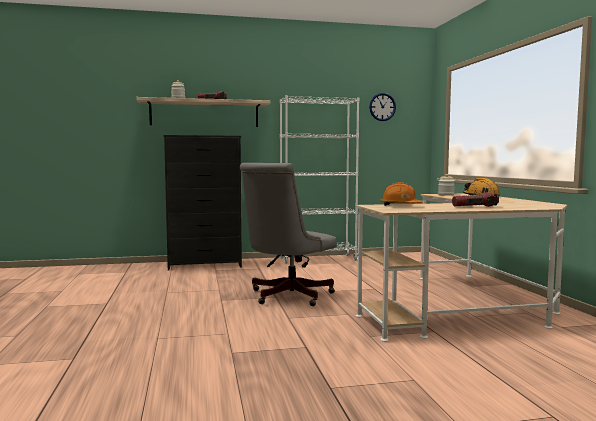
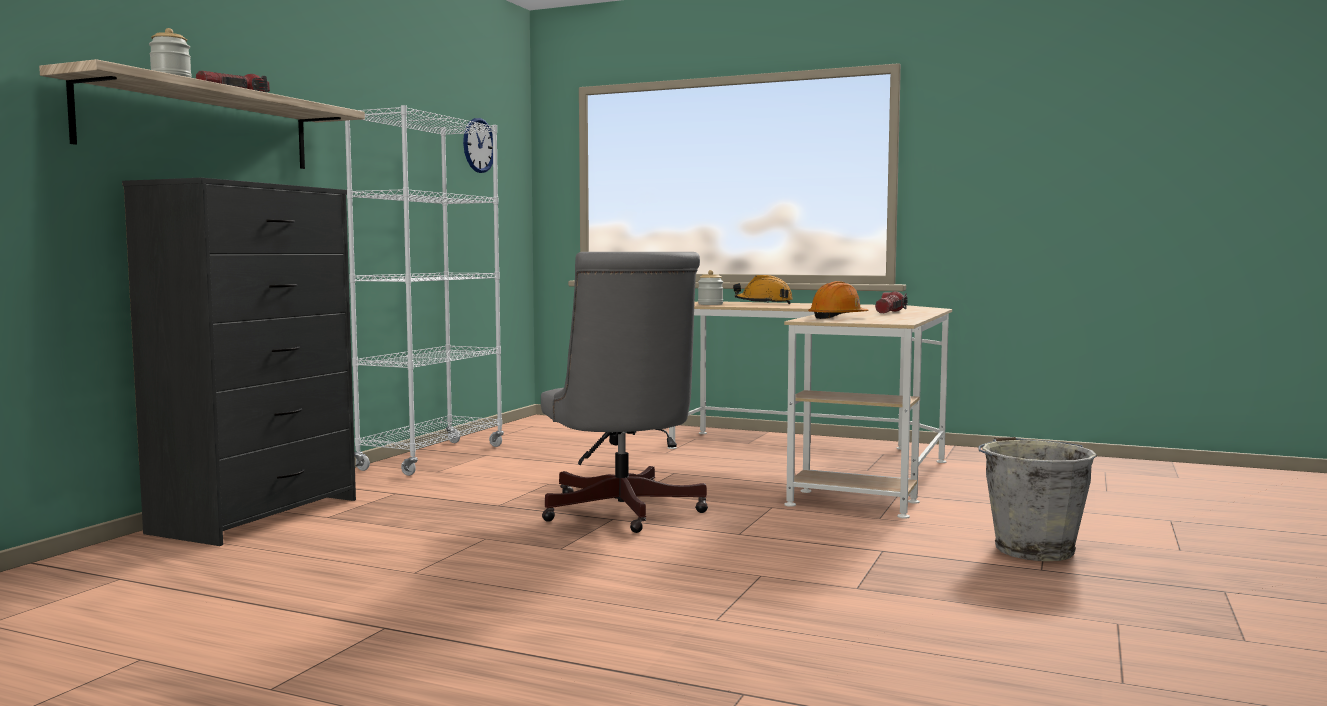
camera: 55 degrees left, 0 degrees up
(373, 380) = (1032, 549): none -> grey bucket

